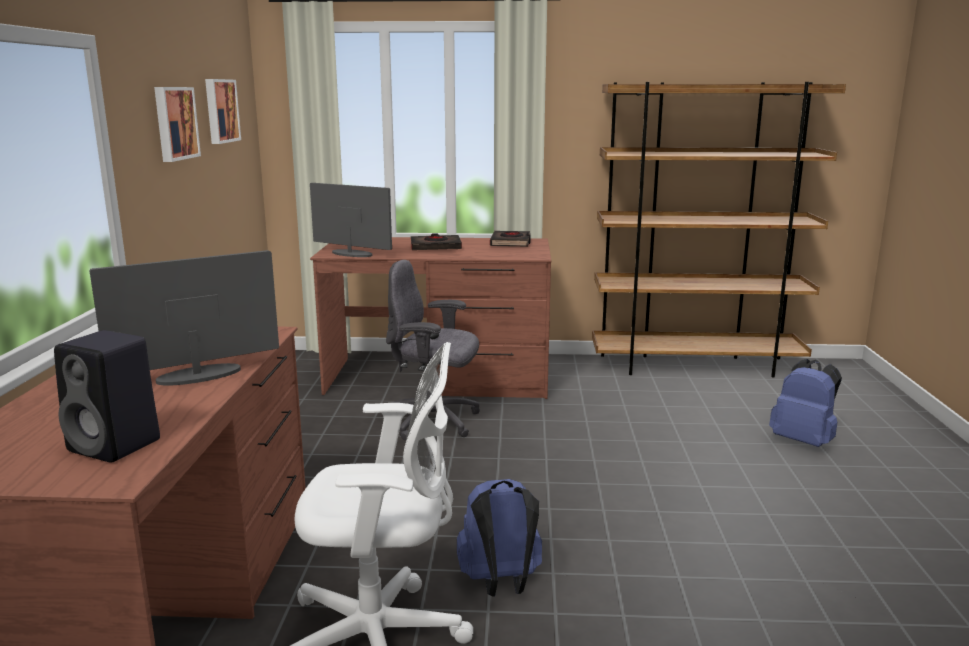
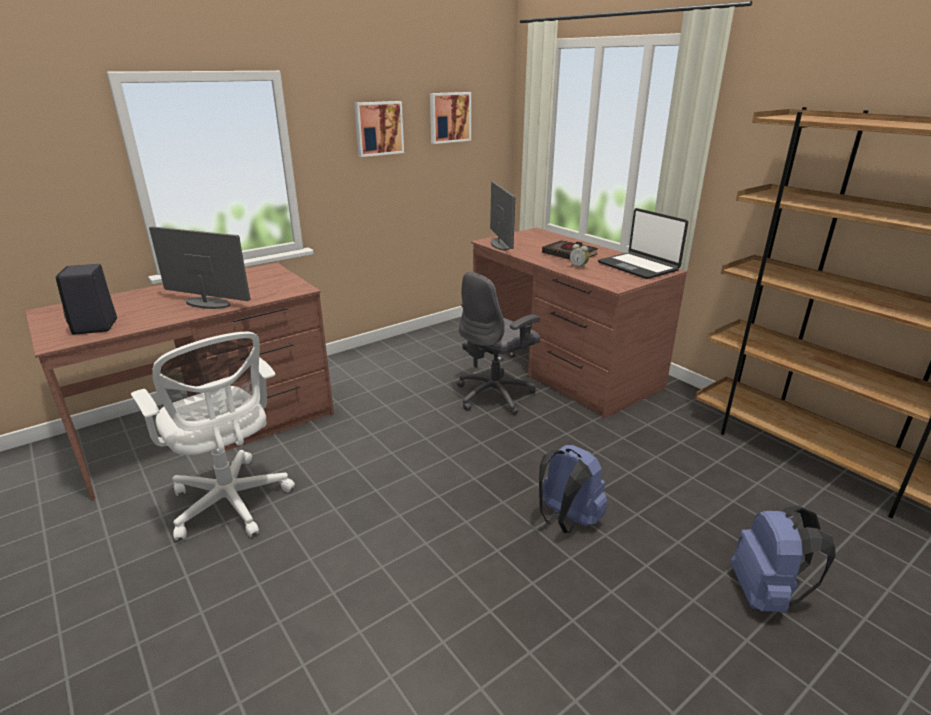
camera: 50 degrees right, 10 degrees up
(433, 421) = (495, 395): grey office chair -> grey office chair turned 105 degrees counterclockwise
(472, 253) = (579, 267): none -> alarm clock
(500, 583) = (324, 519): blue backpack -> blue backpack (566, 520)
(510, 243) = (638, 266): black book -> laptop

